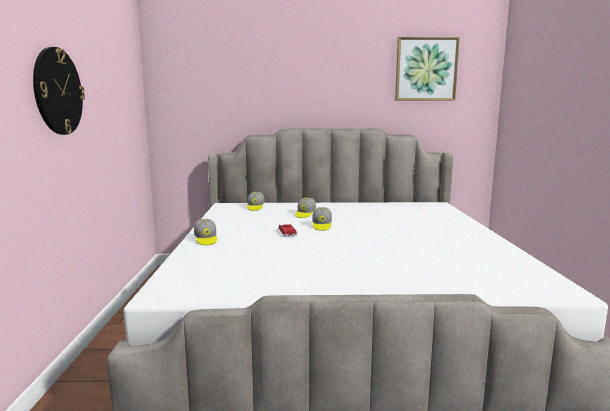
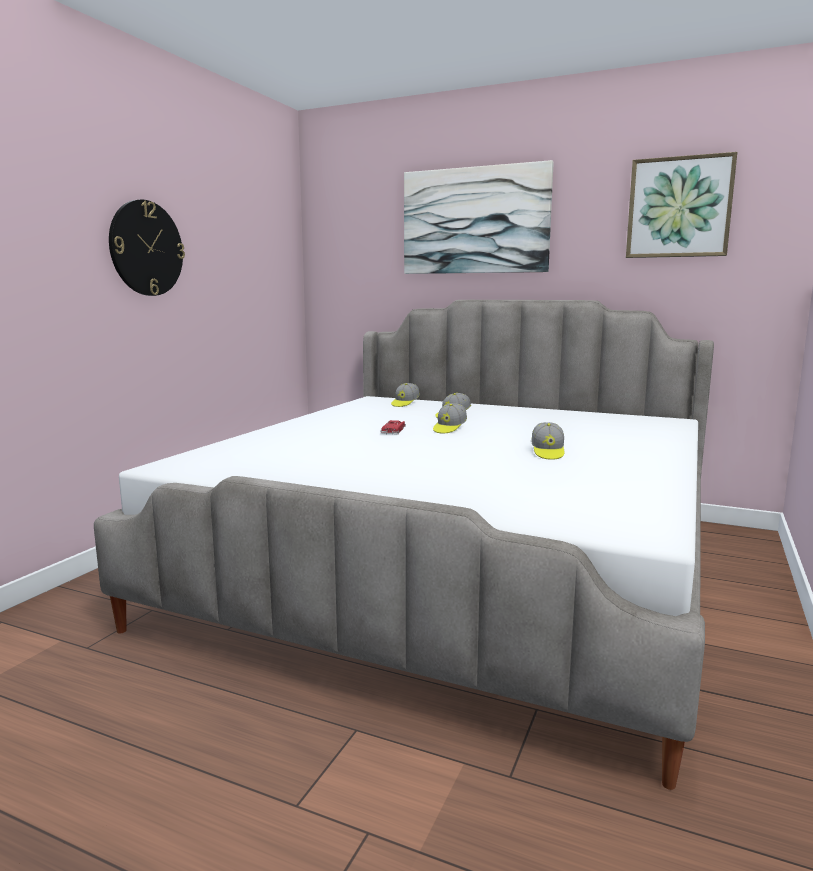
camera: 25 degrees right, 0 degrees up
(206, 240) = (290, 428): cap -> cap (547, 453)
(291, 71) = (475, 221): none -> picture

